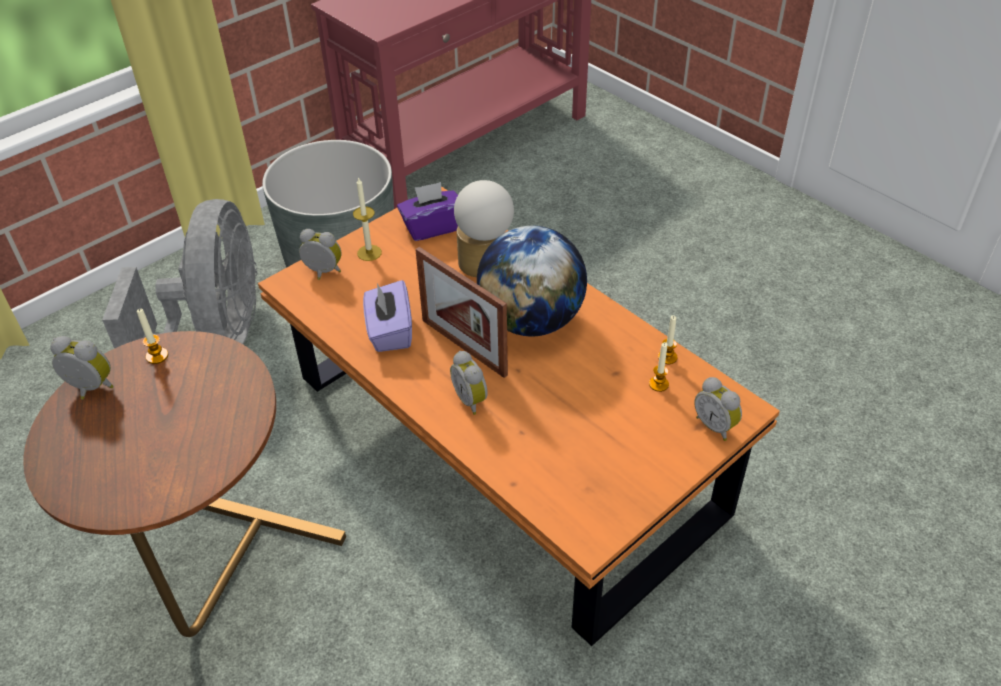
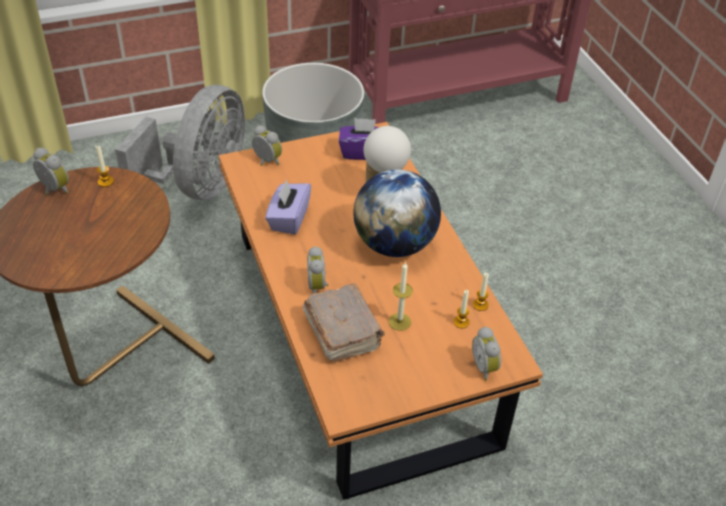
camera: 20 degrees right, 0 degrees up
(369, 253) = (307, 157): candle -> candle (399, 321)
(464, 347) = (334, 247): picture frame -> none
(532, 443) = (342, 331): none -> brown book

